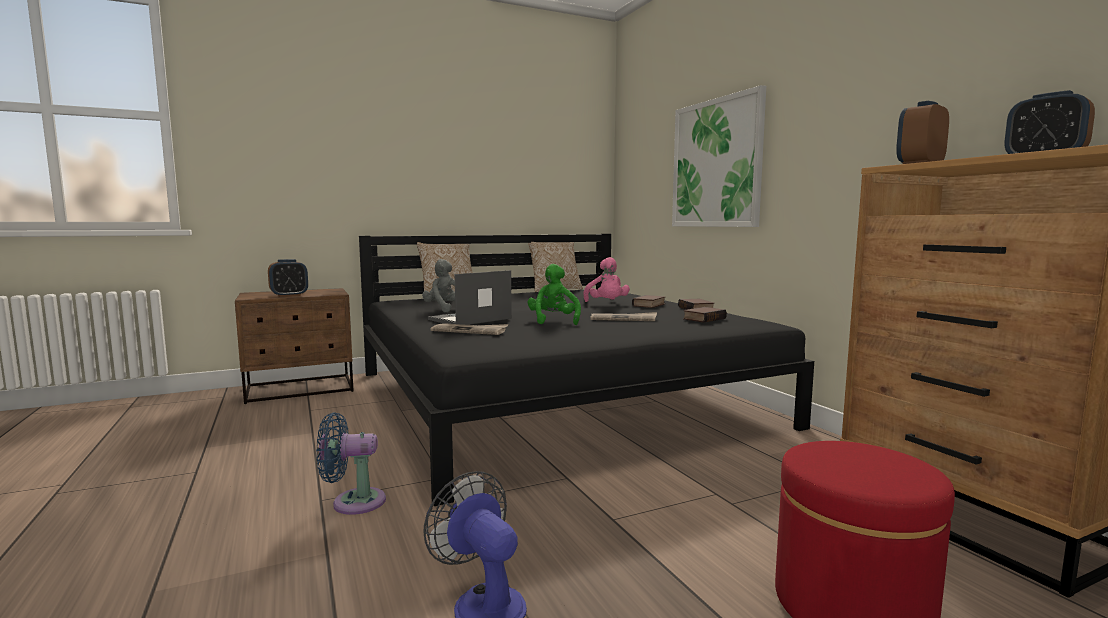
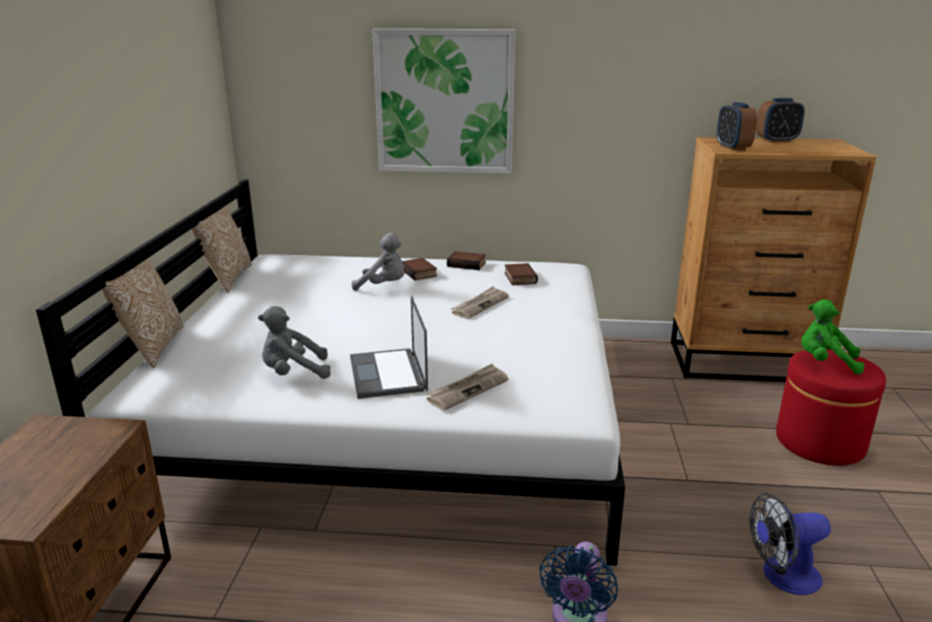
camera: 60 degrees left, 15 degrees up
(289, 295) = (64, 475): alarm clock -> none
(553, 321) = (452, 336): green plush toy -> green plush toy (825, 362)
(554, 397) = (391, 414): black bed -> white bed
(606, 304) = (384, 286): pink plush toy -> grey plush toy

